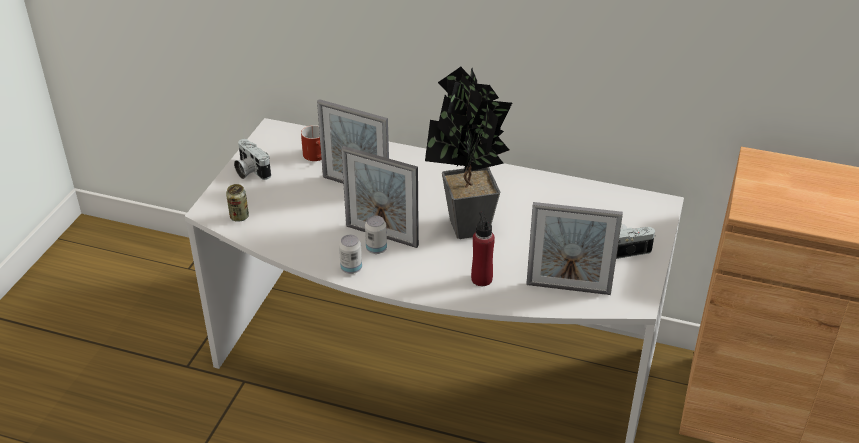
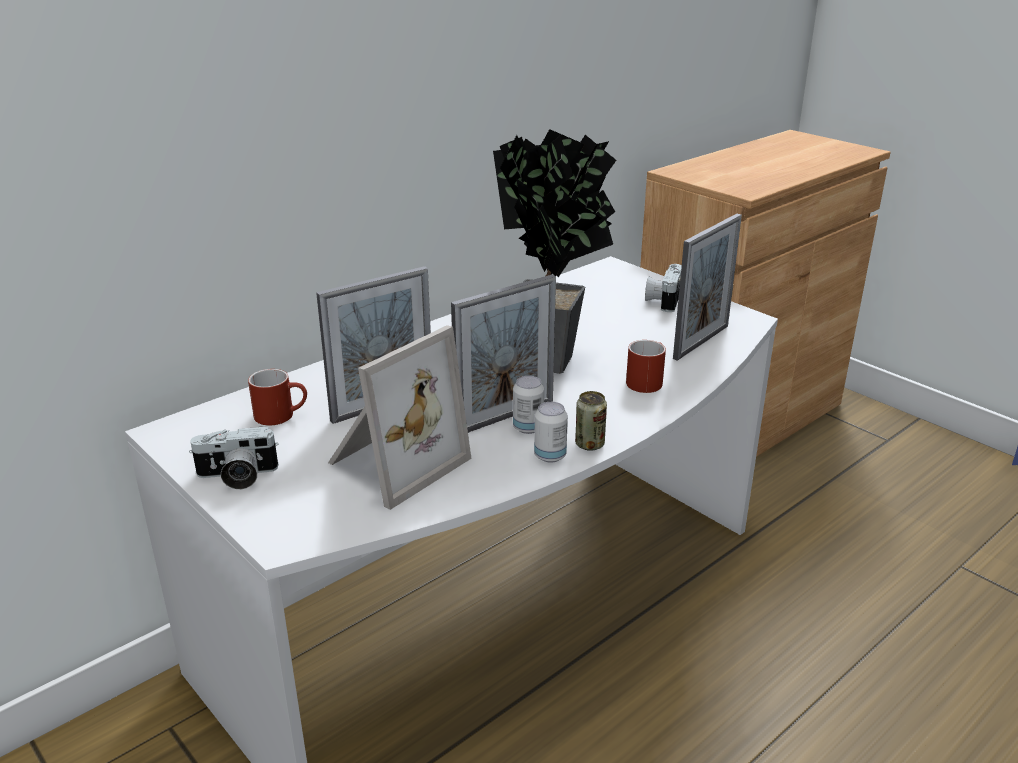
camera: 60 degrees left, 10 degrees down
(239, 217) = (336, 515): can -> can (589, 444)
(300, 214) = (393, 462): none -> picture frame
(481, 279) = (646, 380): red bottle -> red mug

